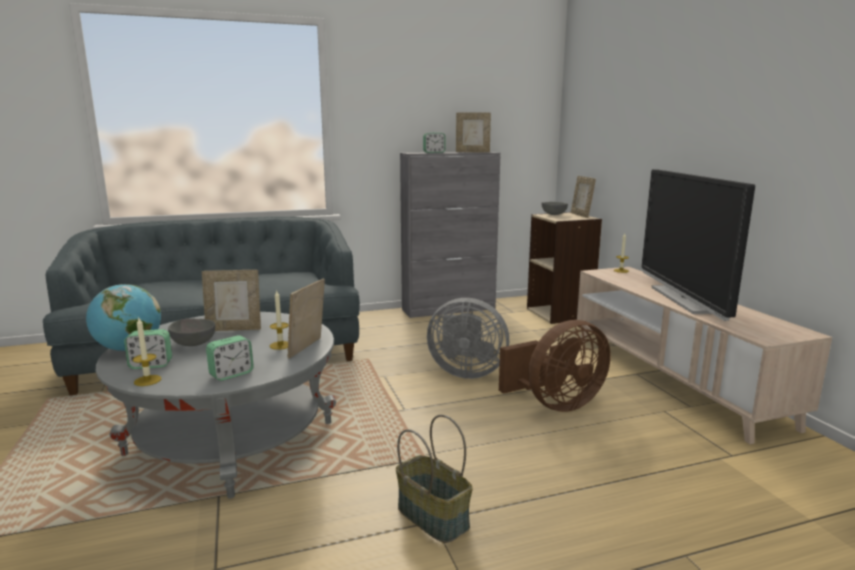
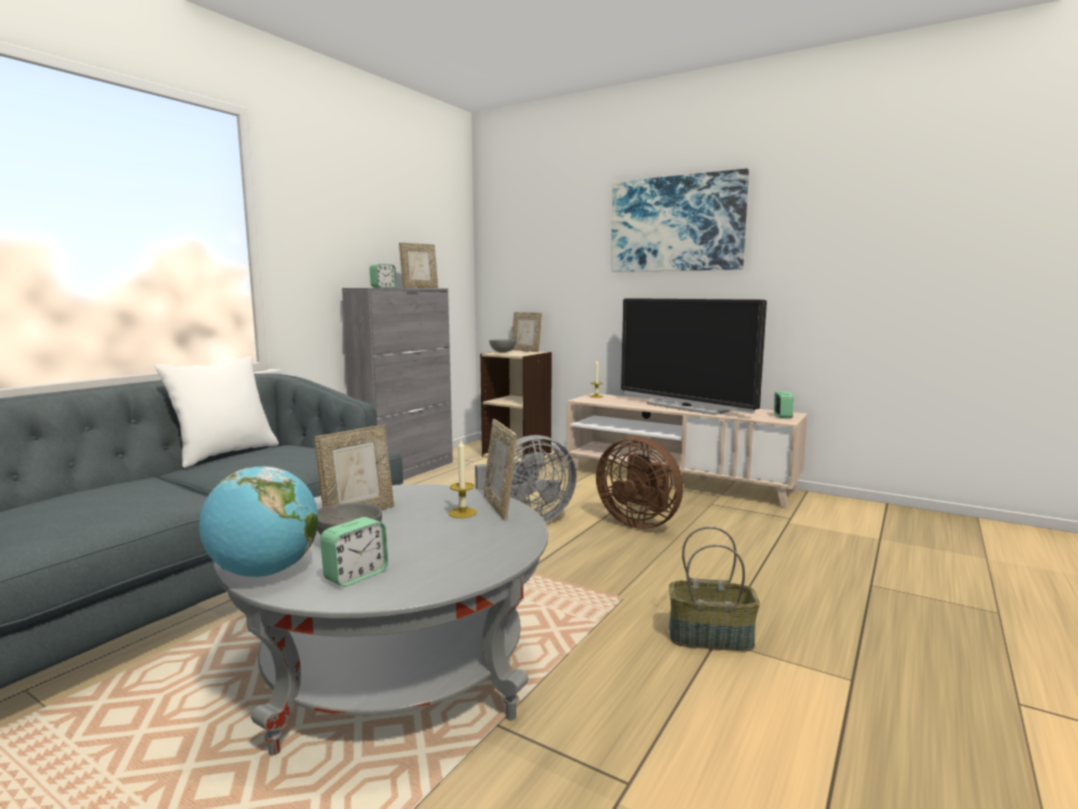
camera: 40 degrees left, 5 degrees down
(147, 380) = (402, 589): candle -> none
(231, 374) = (487, 550): alarm clock -> alarm clock (782, 416)
(263, 272) = (225, 454): none -> white pillow
(556, 404) = (639, 522): brown fan -> brown fan turned 105 degrees clockwise
(720, 83) = (676, 224): none -> picture

